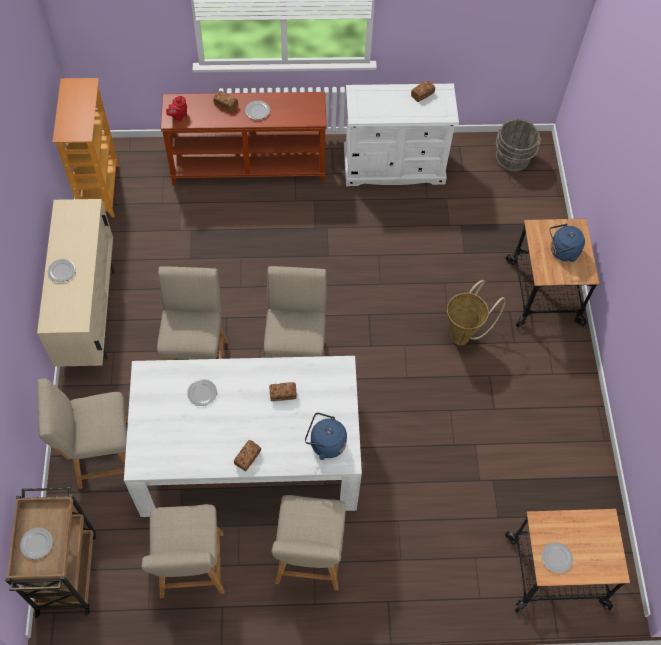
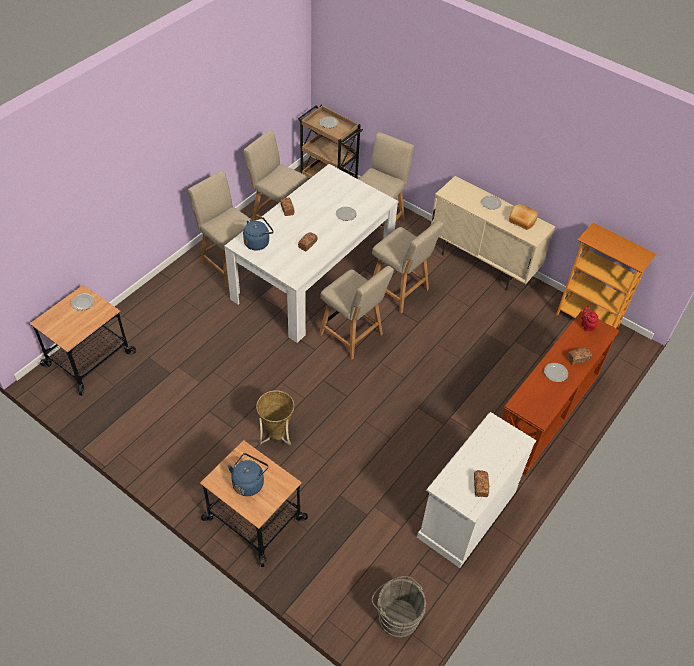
camera: 130 degrees right, 10 degrees down
(69, 230) = (522, 221): none -> bread

